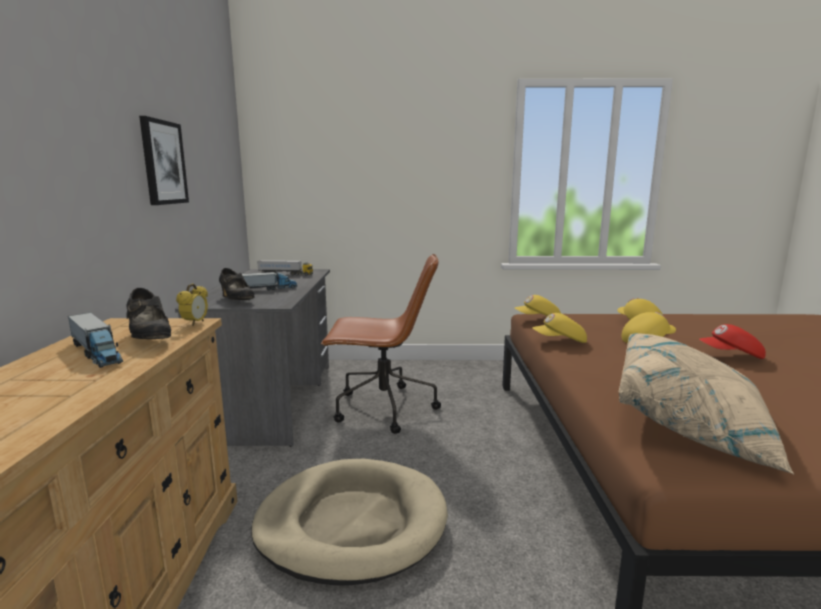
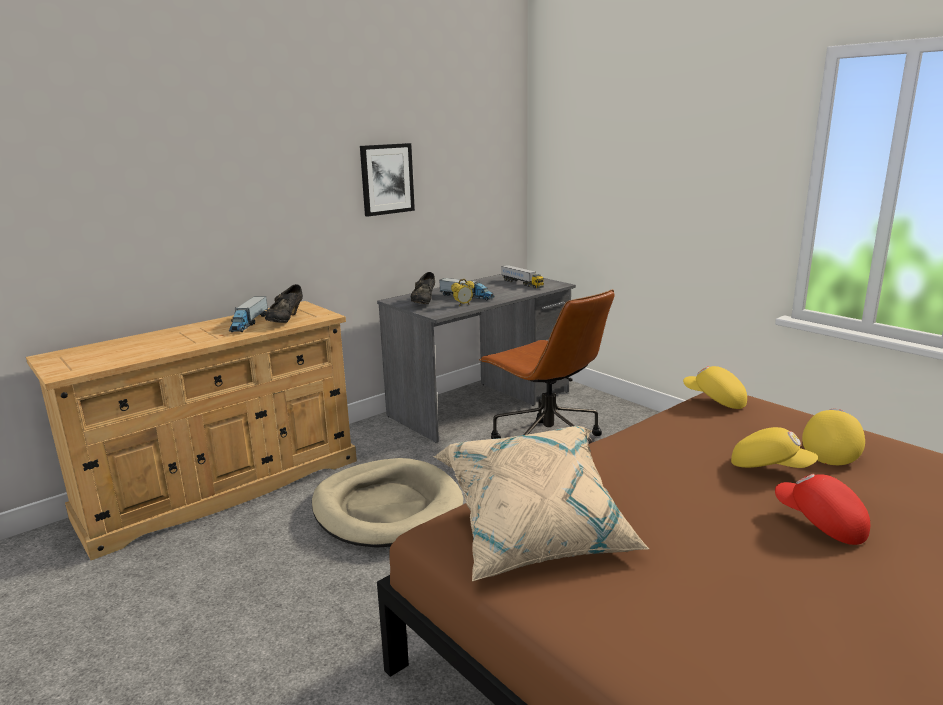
camera: 50 degrees right, 5 degrees up
(195, 323) = (325, 316): alarm clock -> alarm clock (463, 305)
(560, 341) = (662, 429): yellow cap -> none

